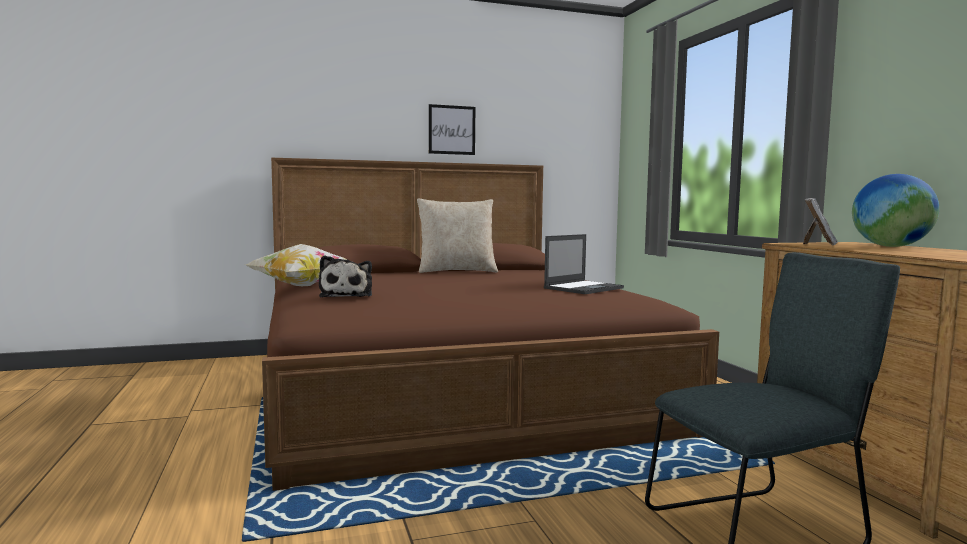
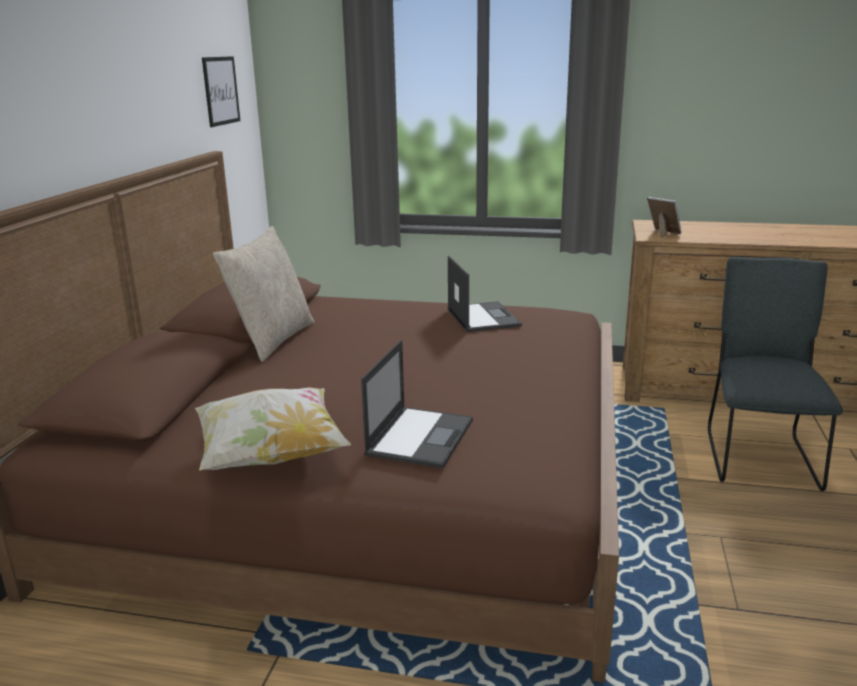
camera: 60 degrees left, 15 degrees up
(347, 295) = (420, 436): plush toy -> laptop
(451, 130) = (127, 115): picture -> picture (221, 91)
(891, 246) = (692, 226): globe -> none

